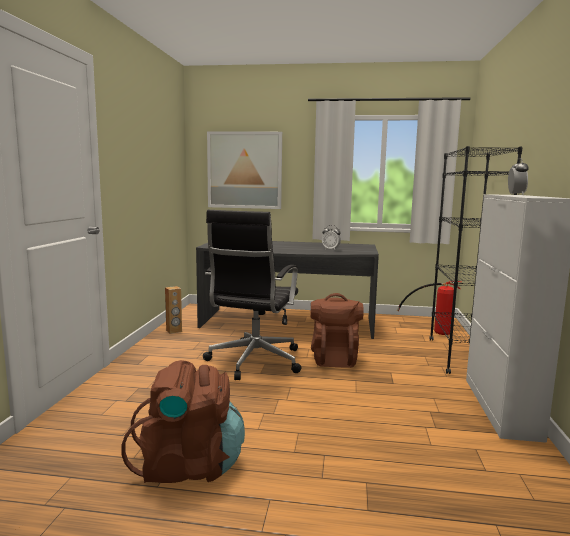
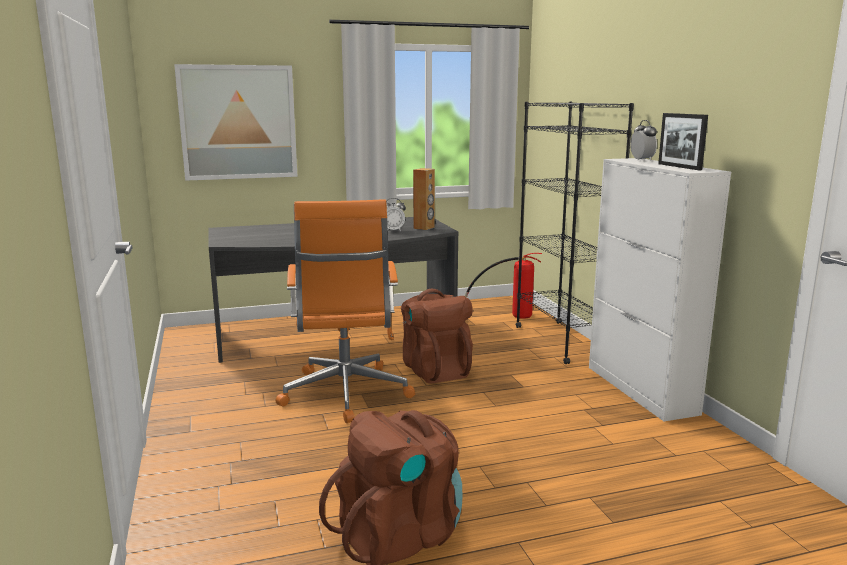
camera: 25 degrees left, 5 degrees up
(174, 331) = (189, 373): brown speaker -> brown speaker (424, 228)
(253, 362) = (345, 394): black office chair -> orange office chair
(534, 196) = (679, 167): none -> picture frame

